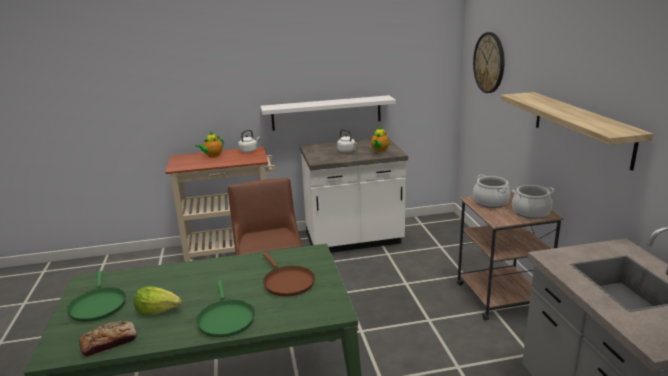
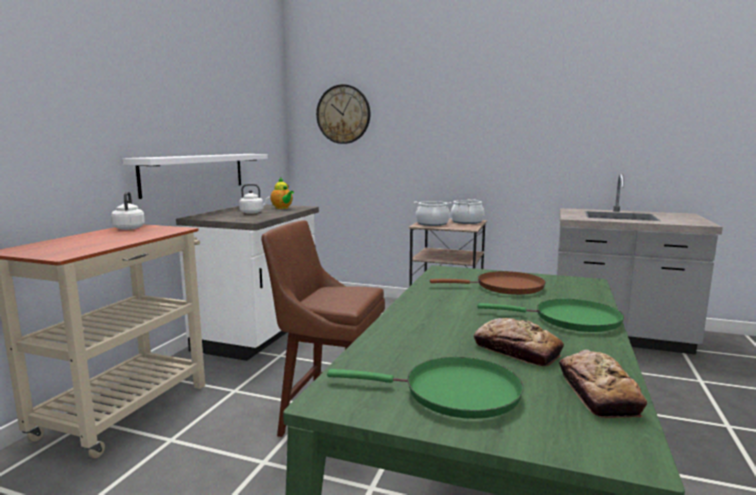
camera: 60 degrees left, 10 degrees down
(158, 310) = (516, 350): lettuce -> bread
(212, 156) = (83, 239): teapot -> none
(581, 127) = (491, 141): shelf -> none

